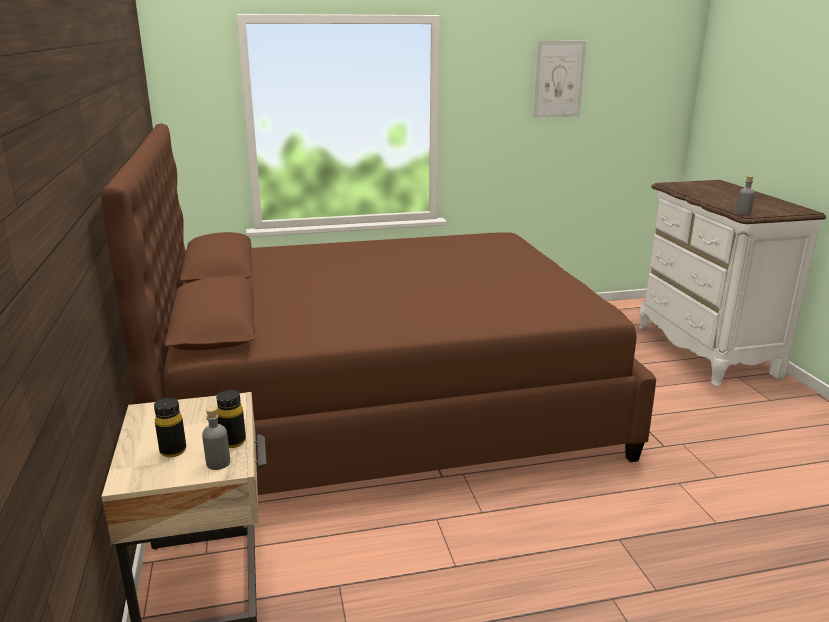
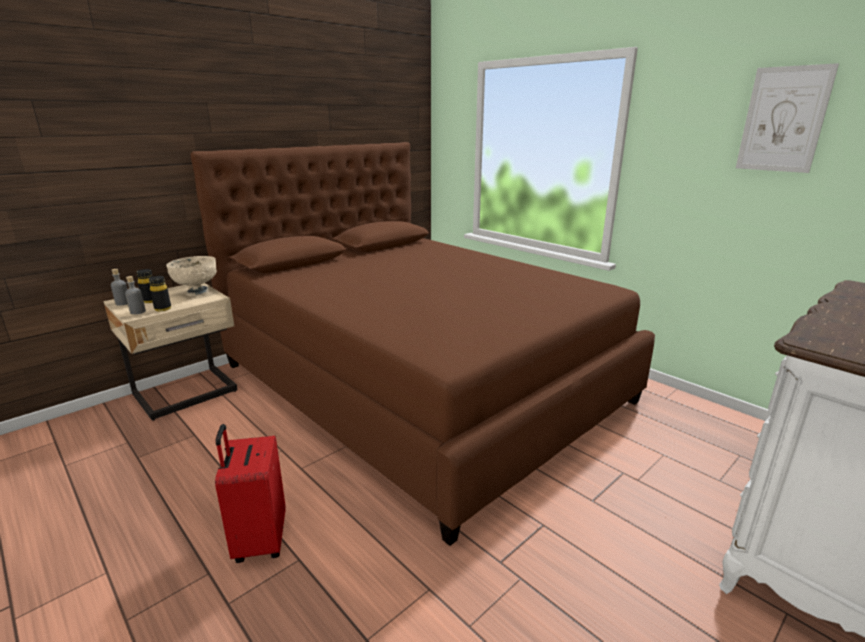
camera: 60 degrees right, 0 degrees up
(190, 411) = (197, 292): none -> beige bowl
(582, 559) = (259, 540): none -> red suitcase
(743, 213) = (809, 339): grey bottle -> grey bottle (123, 303)

